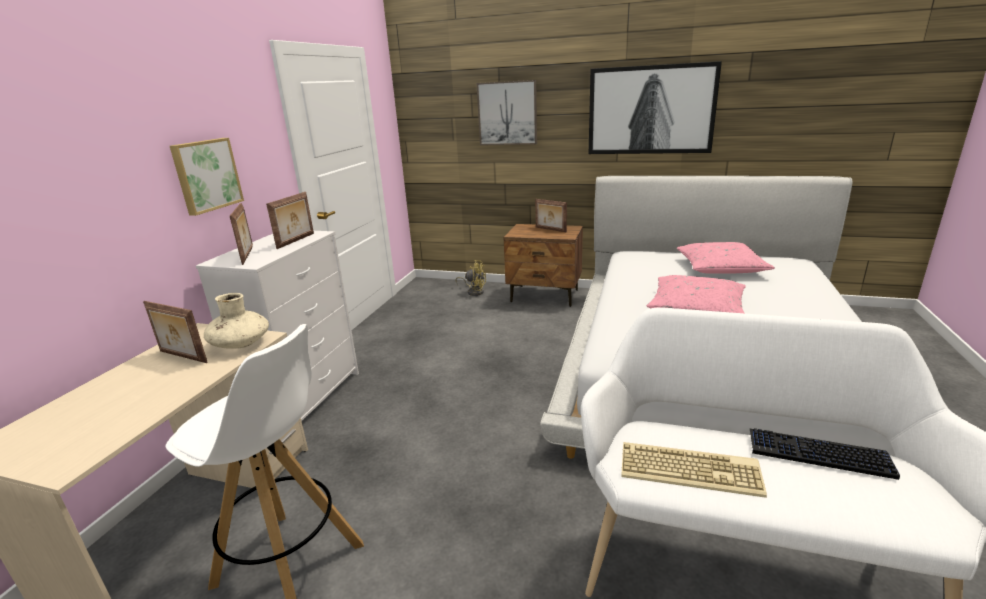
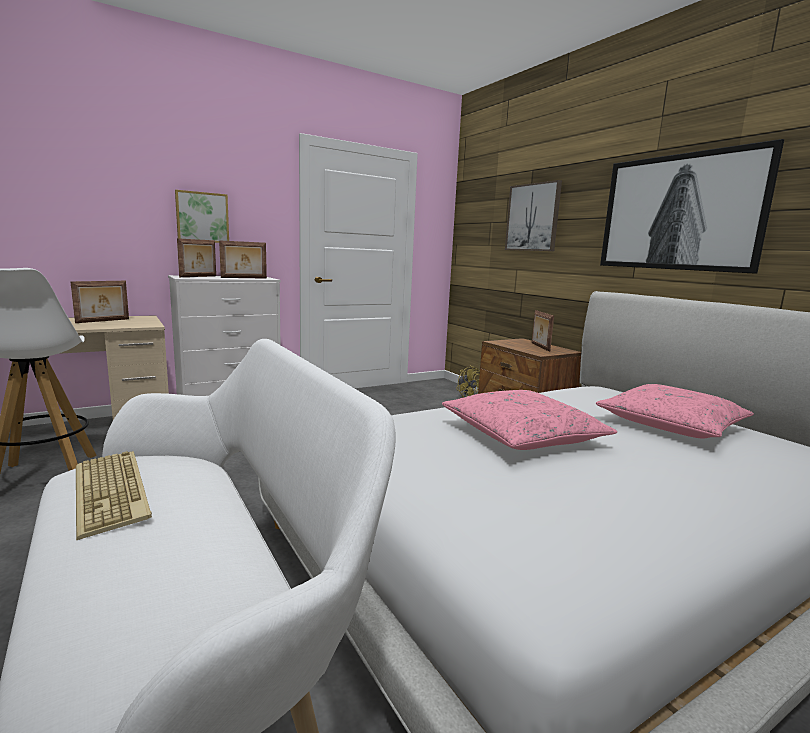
camera: 40 degrees right, 10 degrees down
(182, 357) = (103, 321): picture frame -> picture frame turned 120 degrees counterclockwise
(241, 344) = (135, 324): beige vase -> none
(818, 453) = (215, 557): keyboard -> none

